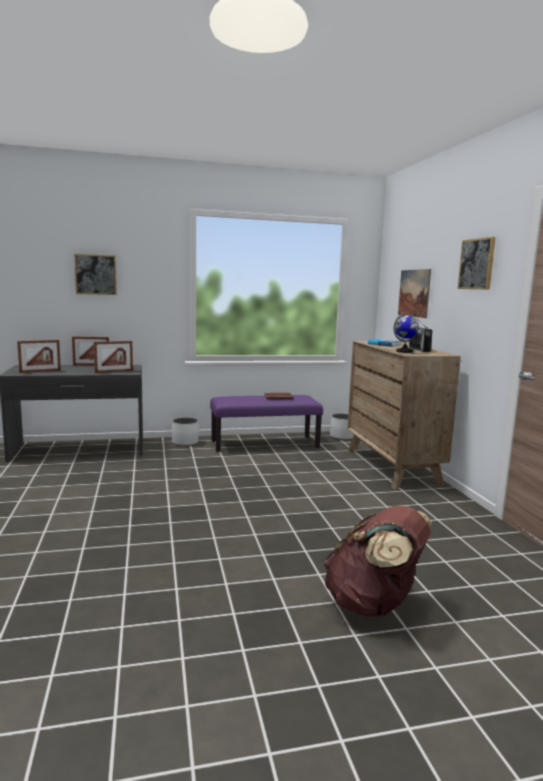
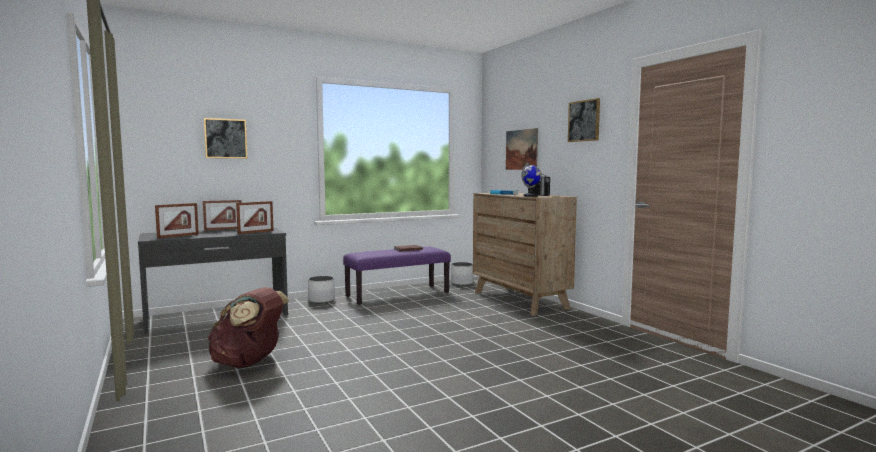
camera: 15 degrees left, 5 degrees down
(373, 604) = (577, 393): brown backpack -> brown backpack (249, 363)

